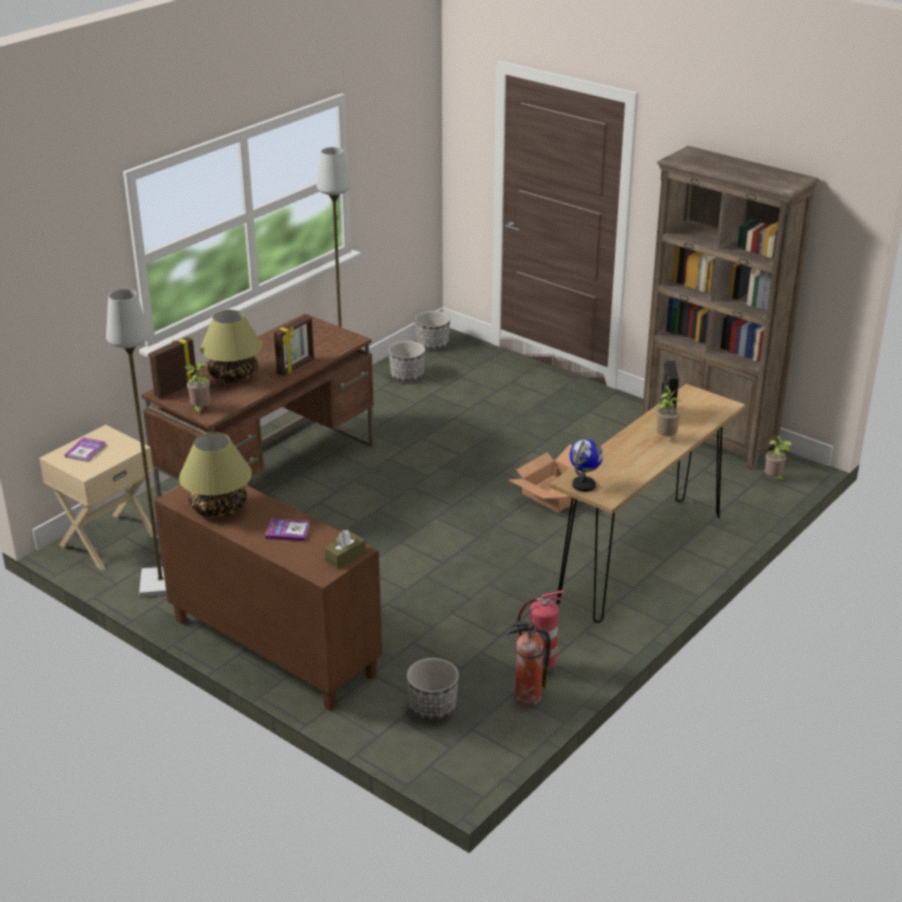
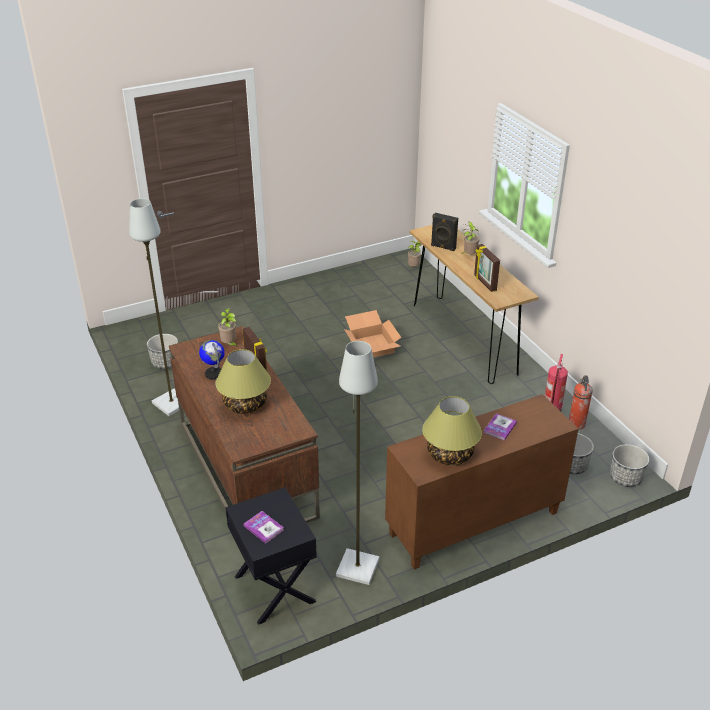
camera: 65 degrees left, 5 degrees up
(108, 540) = (274, 589): beige nightstand -> black nightstand
(175, 389) = (240, 440): picture frame -> picture frame (484, 283)
(200, 409) = (287, 434): potted plant -> potted plant (229, 345)
(345, 557) = (545, 410): brown tissue box -> none
(432, 345) = (131, 338): planter -> planter (625, 478)
(584, 485) = (506, 297): globe -> globe (214, 374)
(708, 438) = (355, 273): brown bookcase -> none

